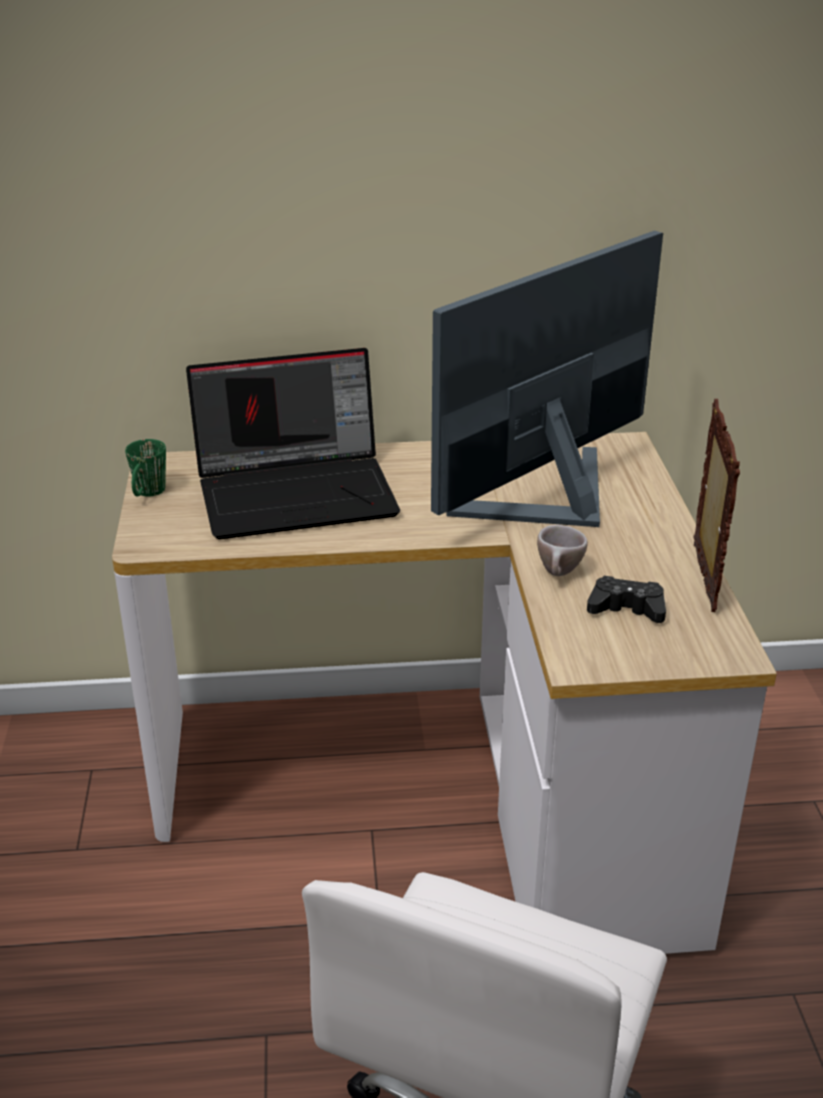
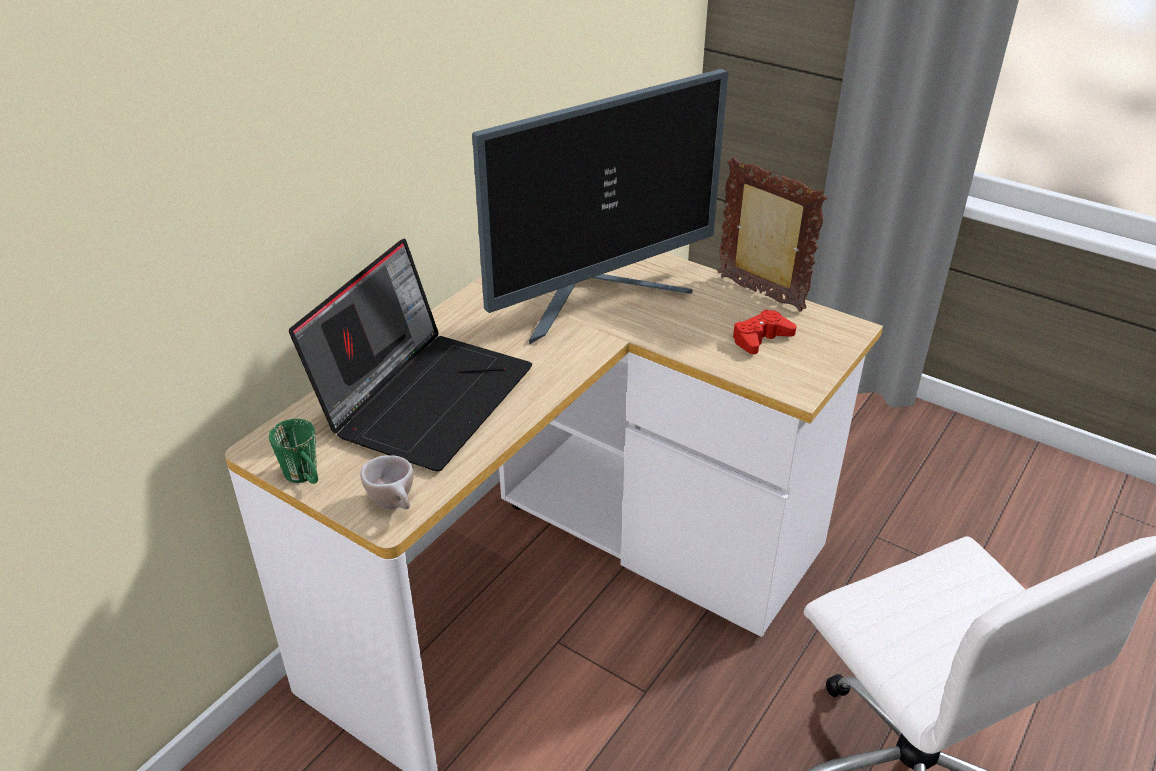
camera: 50 degrees left, 5 degrees up
(550, 501) = (598, 298): monitor -> monitor turned 120 degrees counterclockwise
(559, 574) = (692, 342): beige cup -> beige cup (395, 505)
(626, 608) = (761, 338): black game controller -> red game controller

